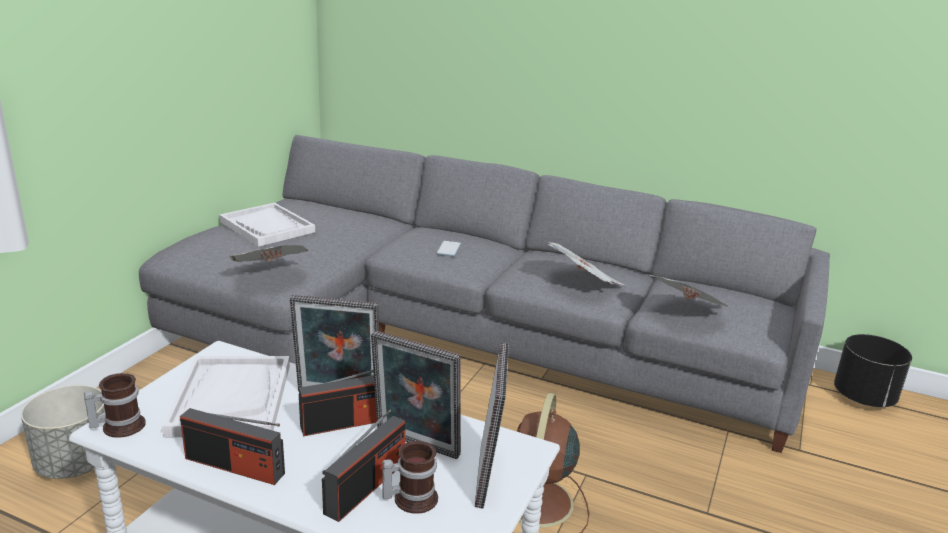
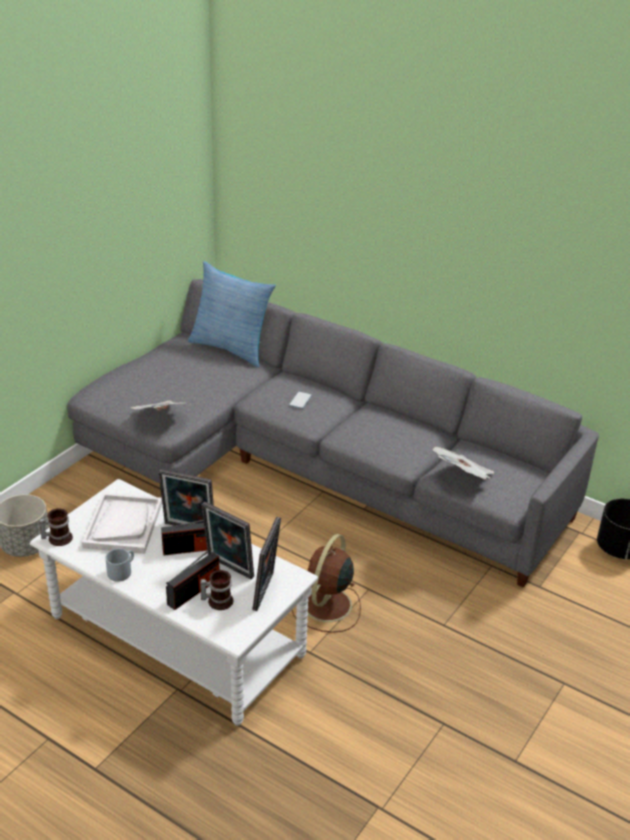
camera: 10 degrees right, 10 degrees up
(235, 466) = (122, 571): radio -> grey mug
(267, 227) = (163, 368): white tray -> none
(348, 208) = (231, 348): none -> pillow
(583, 283) = (394, 443): newspaper -> none

